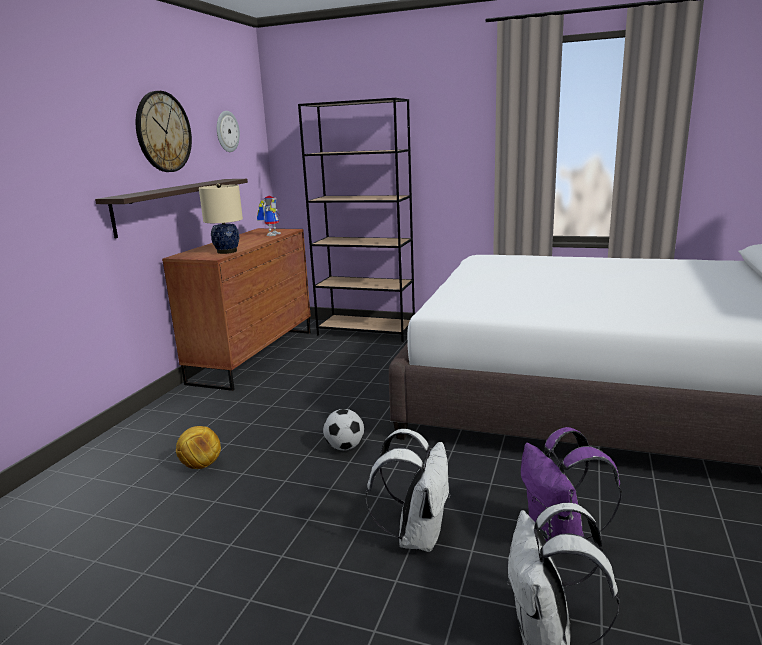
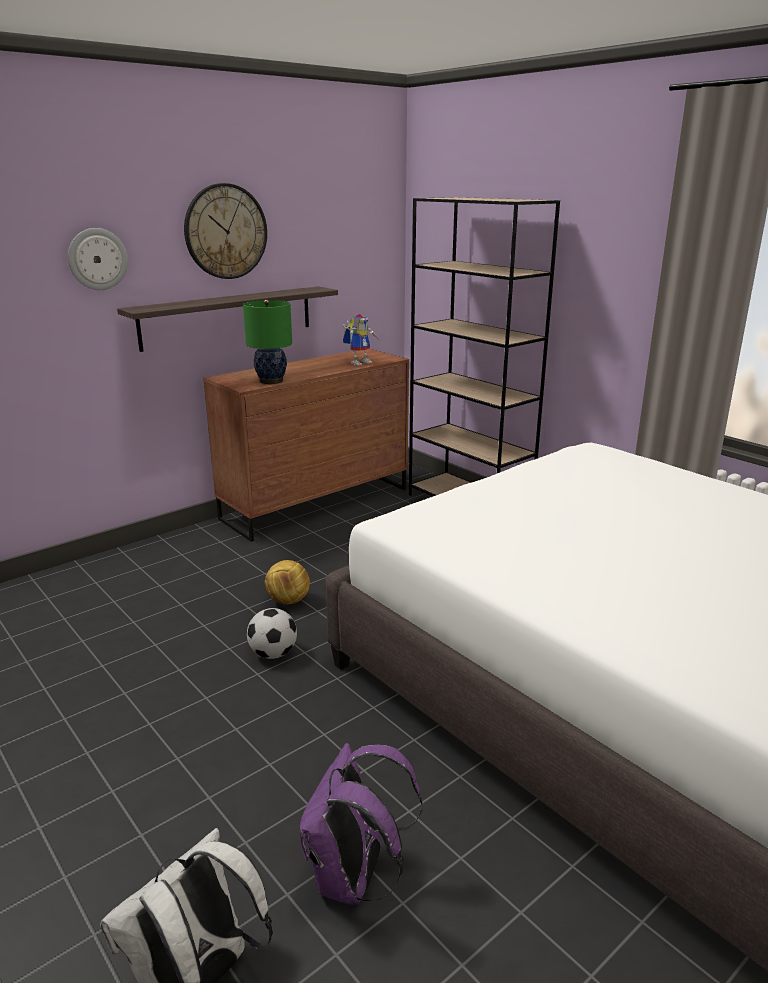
camera: 30 degrees right, 5 degrees up
(200, 465) = (133, 620): football -> football (287, 601)
(227, 131) = (331, 227): wall clock -> wall clock (97, 259)
(227, 251) = (271, 381): beige table lamp -> green table lamp
(417, 535) = (217, 794): white backpack -> none

